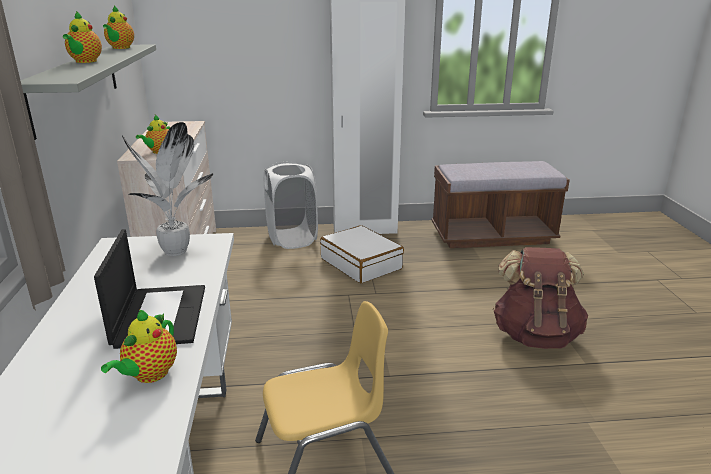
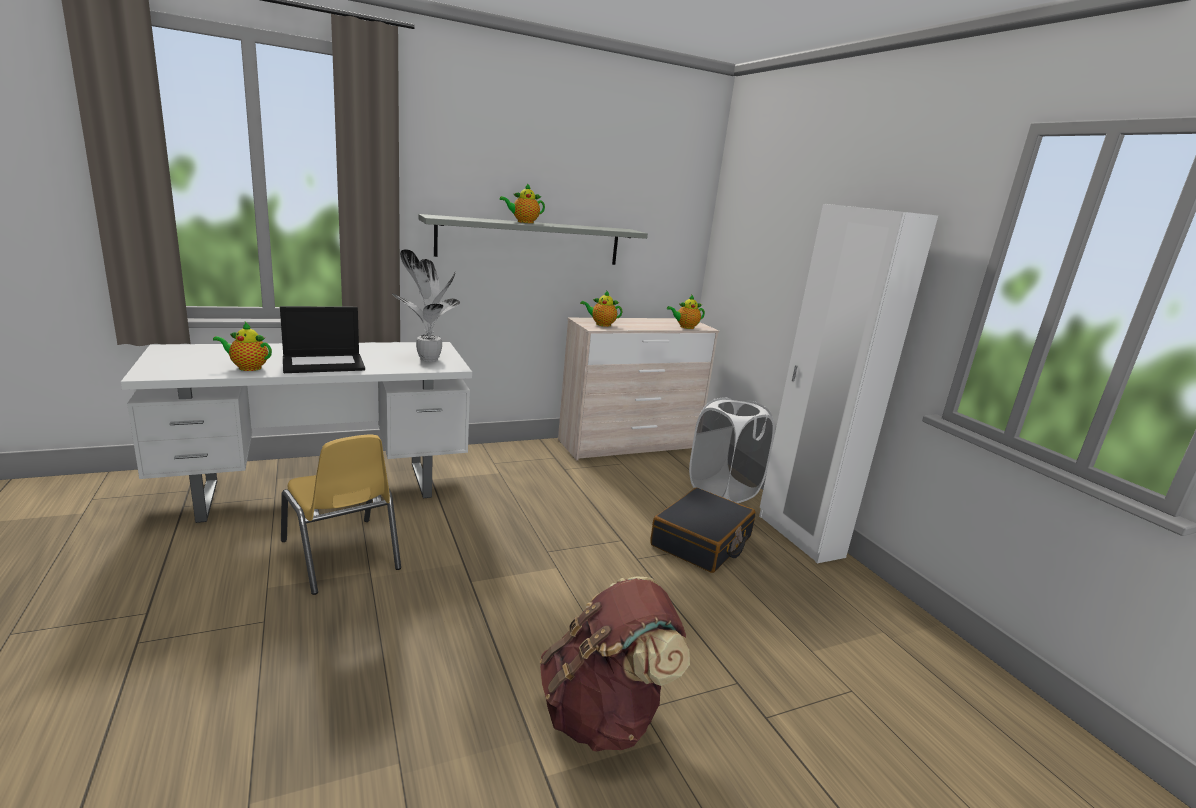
camera: 70 degrees right, 5 degrees down
(120, 48) = (608, 228): teapot -> teapot (685, 327)
(361, 264) = (702, 542): white suitcase -> black suitcase
(492, 236) = (916, 667): brown bench -> none

